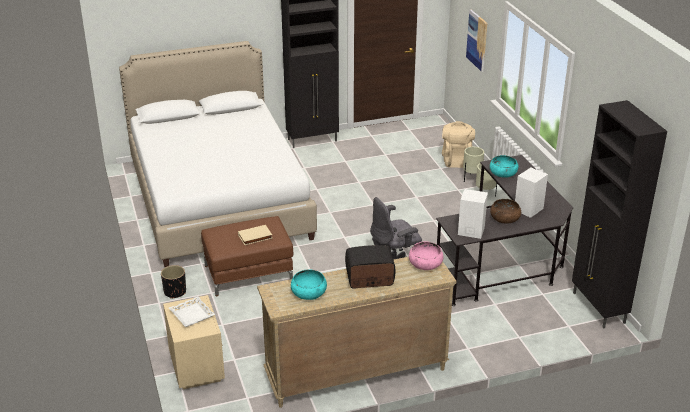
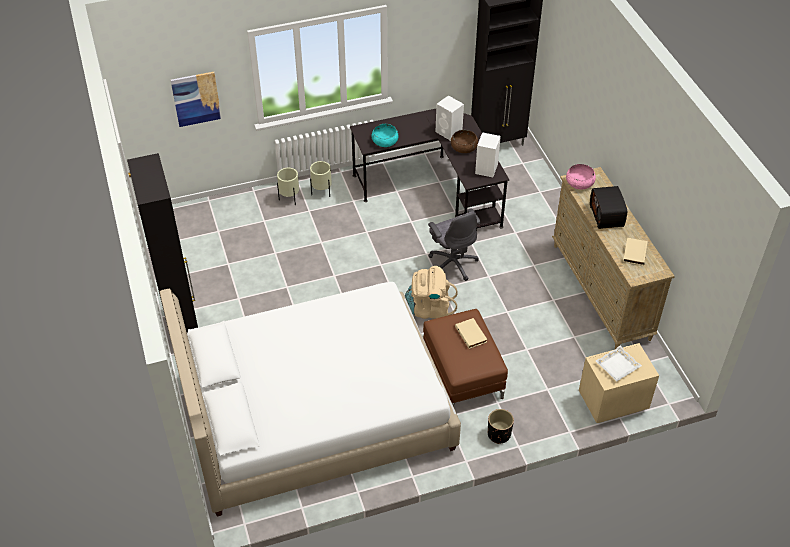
camera: 90 degrees left, 15 degrees up
(309, 292) = (634, 253): turquoise bowl -> beige book
(456, 160) = (248, 208): beige backpack -> beige backpack (429, 308)

